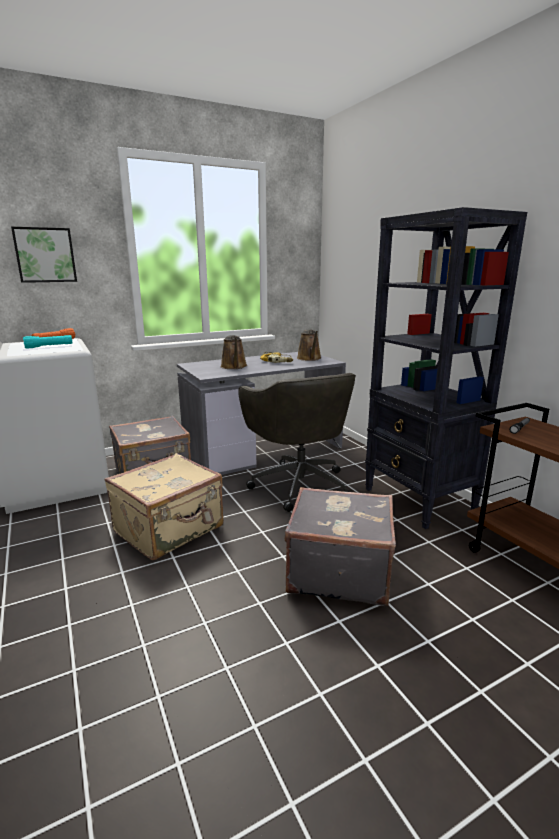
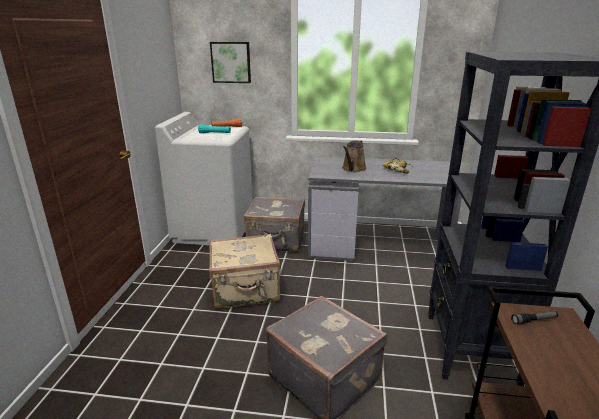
camera: 35 degrees right, 5 degrees up
(299, 484) = (373, 289): grey office chair -> none
(309, 359) = (434, 172): brown watering can -> none

